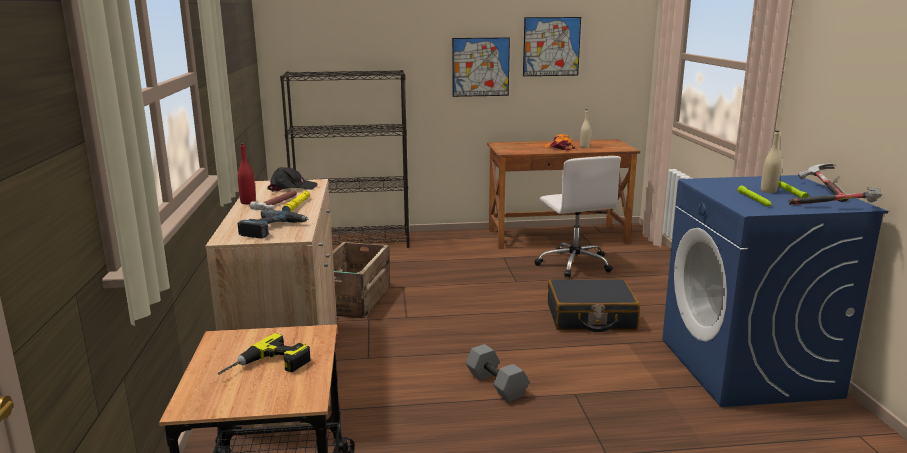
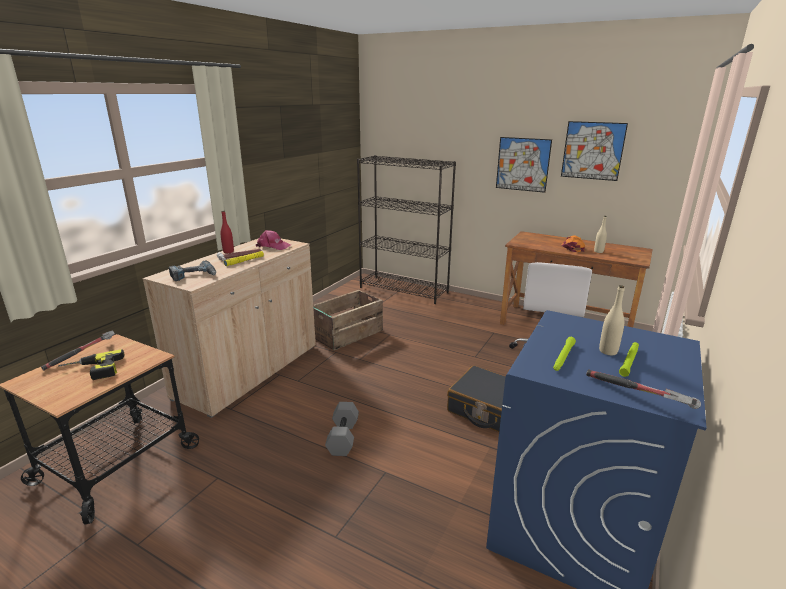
camera: 35 degrees right, 5 degrees up
(291, 188) = (273, 246): black cap -> pink cap
(824, 191) = (681, 372): hammer -> hammer (84, 356)

